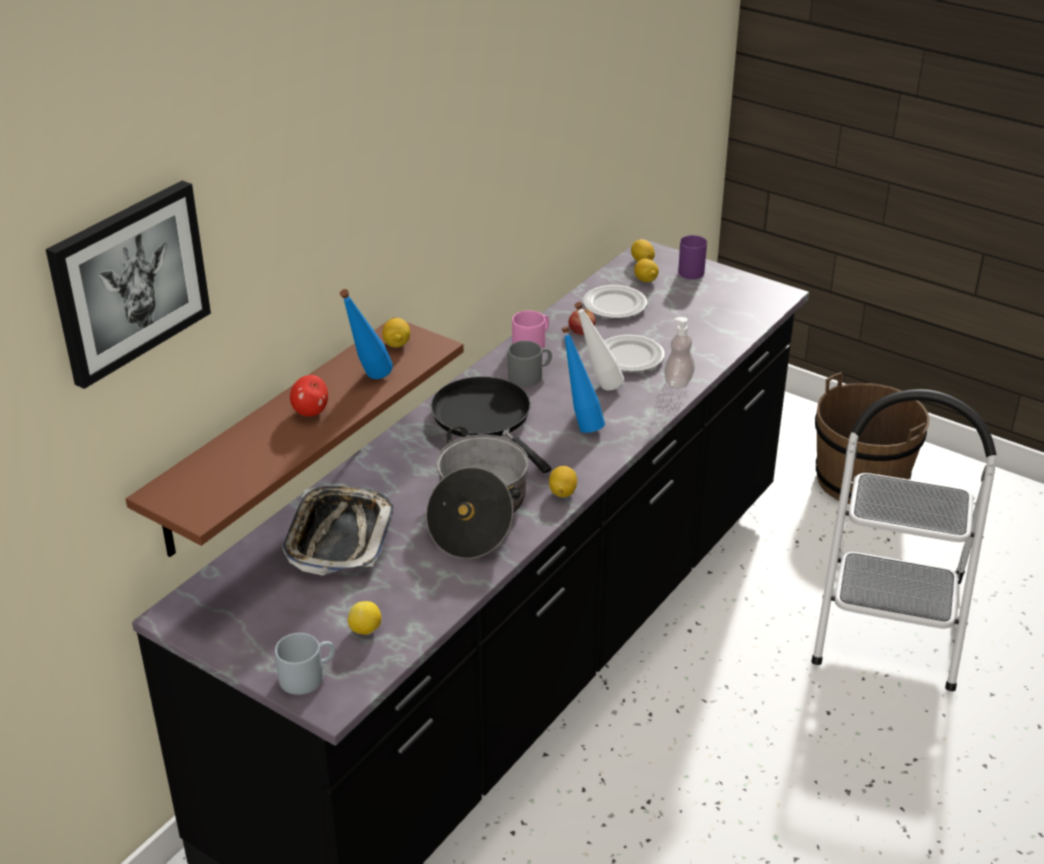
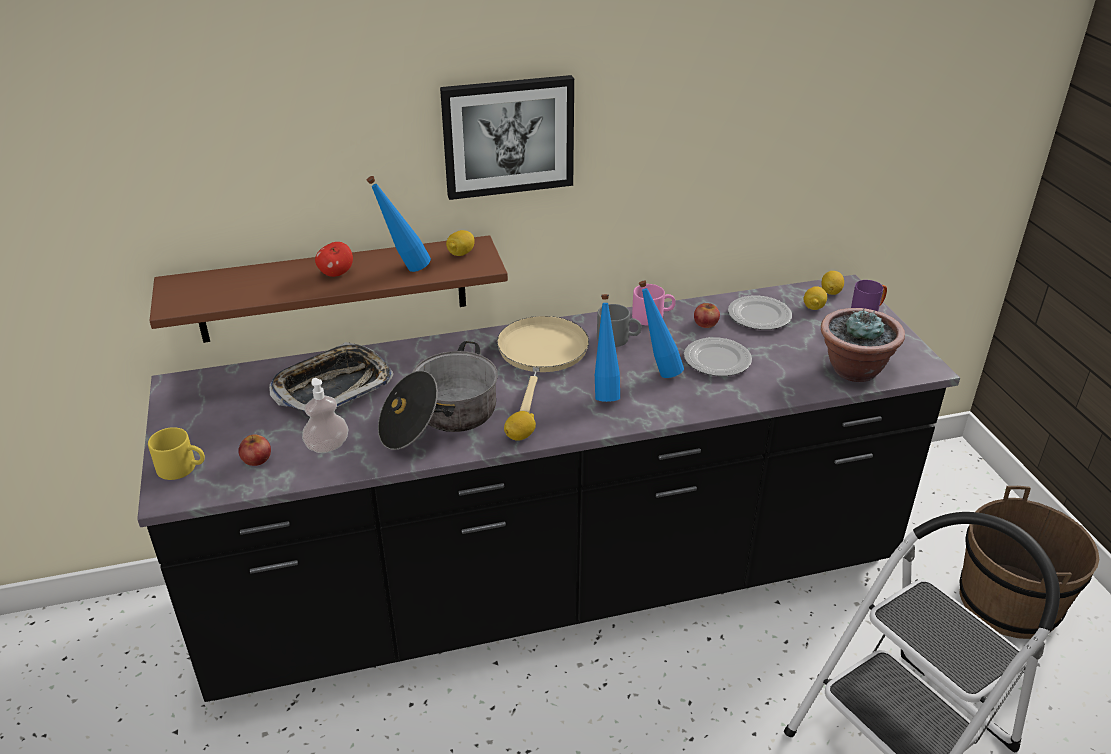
camera: 40 degrees right, 0 degrees up
(128, 281) = (156, 96): picture -> picture (508, 136)
(308, 675) = (183, 467): grey mug -> yellow mug
(366, 630) = (256, 459): lemon -> apple
(485, 418) = (542, 354): black frying pan -> beige frying pan
(597, 387) = (658, 371): white bottle -> blue bottle
(678, 382) = (731, 397): soap dispenser -> soap dispenser (327, 446)
(735, 318) = (853, 369): none -> potted plant

